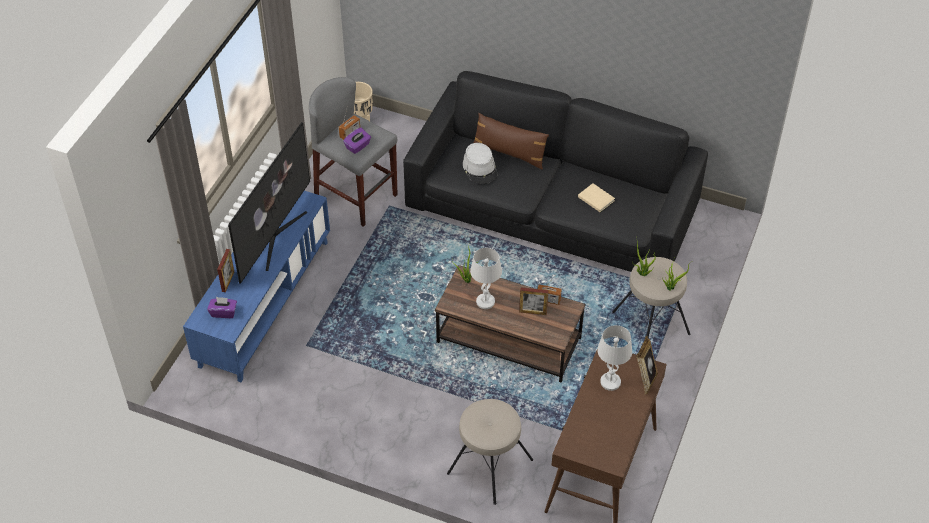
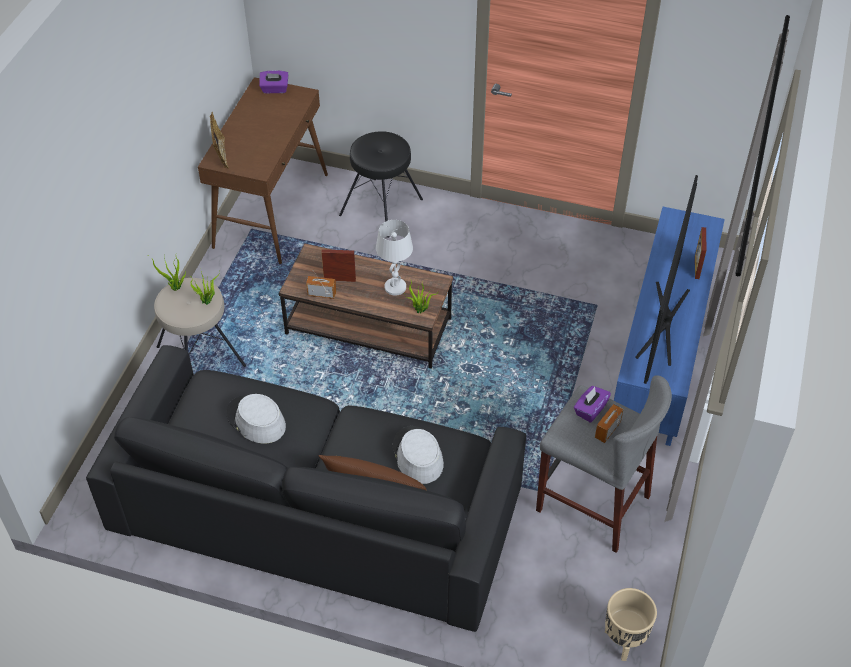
camera: 175 degrees right, 0 degrees up
(223, 312) = (686, 234): purple tissue box -> purple tissue box (274, 89)
(489, 466) = (382, 207): beige stool -> black stool
(595, 198) = (256, 420): beige book -> grey hat
(610, 382) = (257, 147): white table lamp -> none

